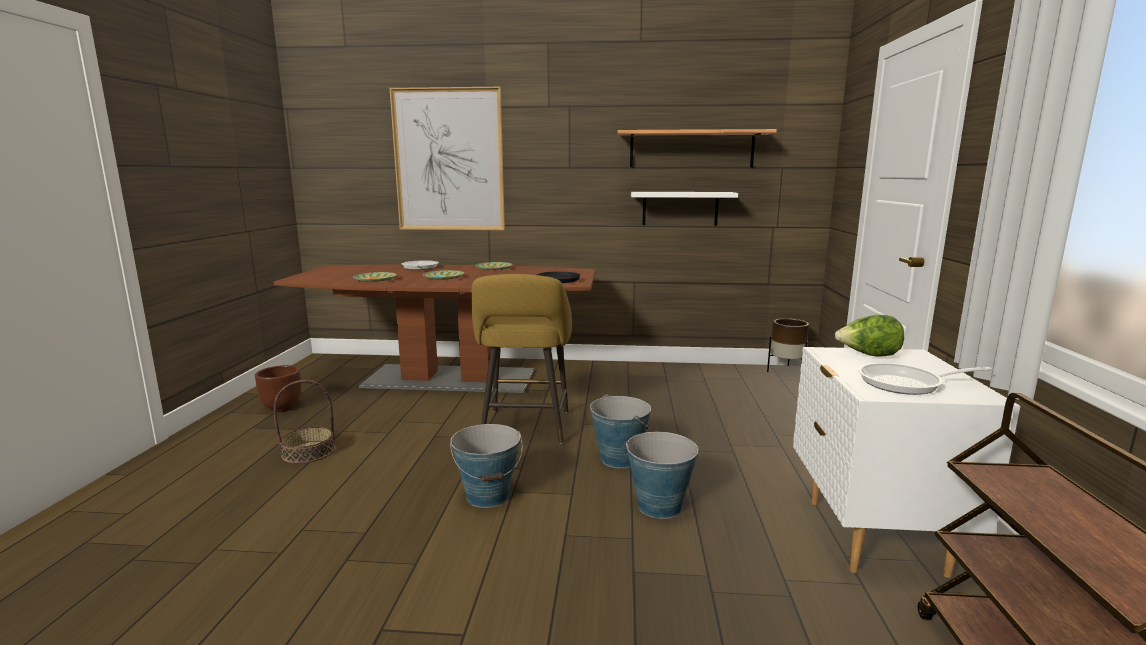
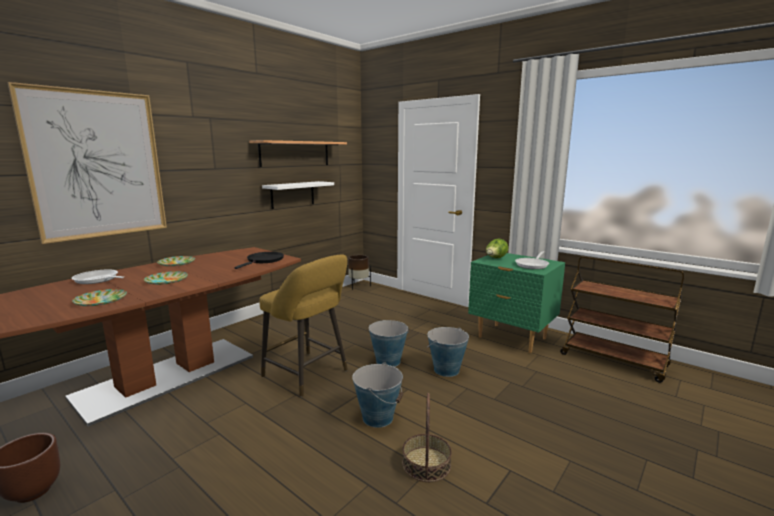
camera: 55 degrees left, 0 degrees up
(308, 452) = (184, 490): basket -> basket (426, 464)
(872, 536) = (511, 338): white nightstand -> green nightstand

